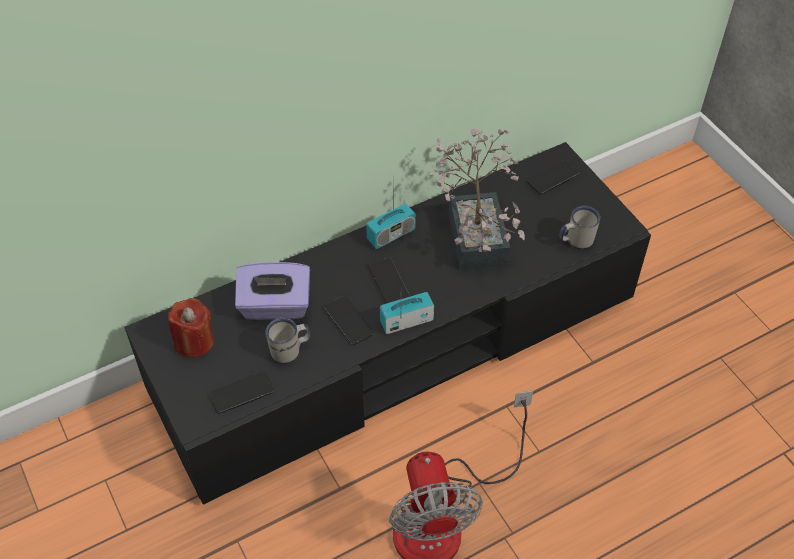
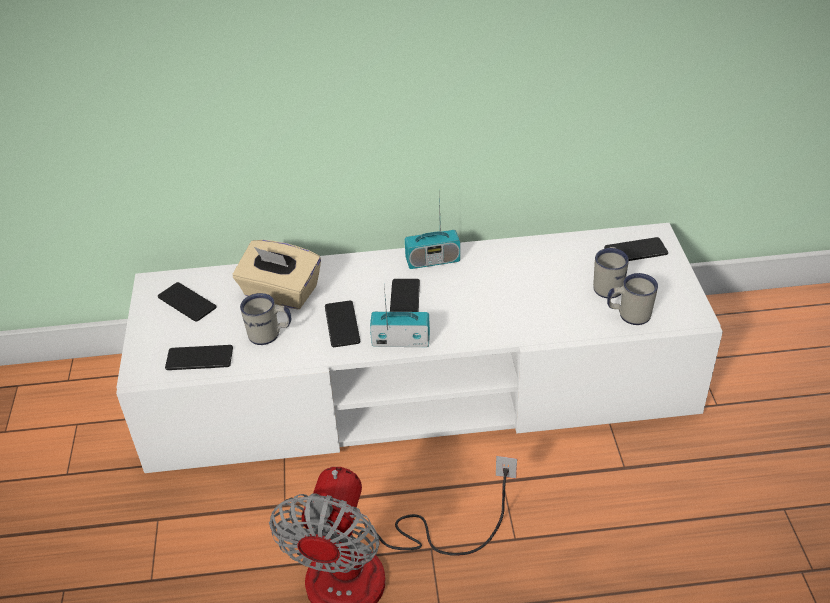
camera: 25 degrees right, 10 degrees down
(194, 342) = (187, 302): red candle -> phone
(275, 306) = (280, 293): purple tissue box -> beige tissue box
(397, 344) = (419, 387): black tv stand -> white tv stand
(476, 231) = (524, 279): potted plant -> none
(547, 217) = (609, 285): none -> white mug

